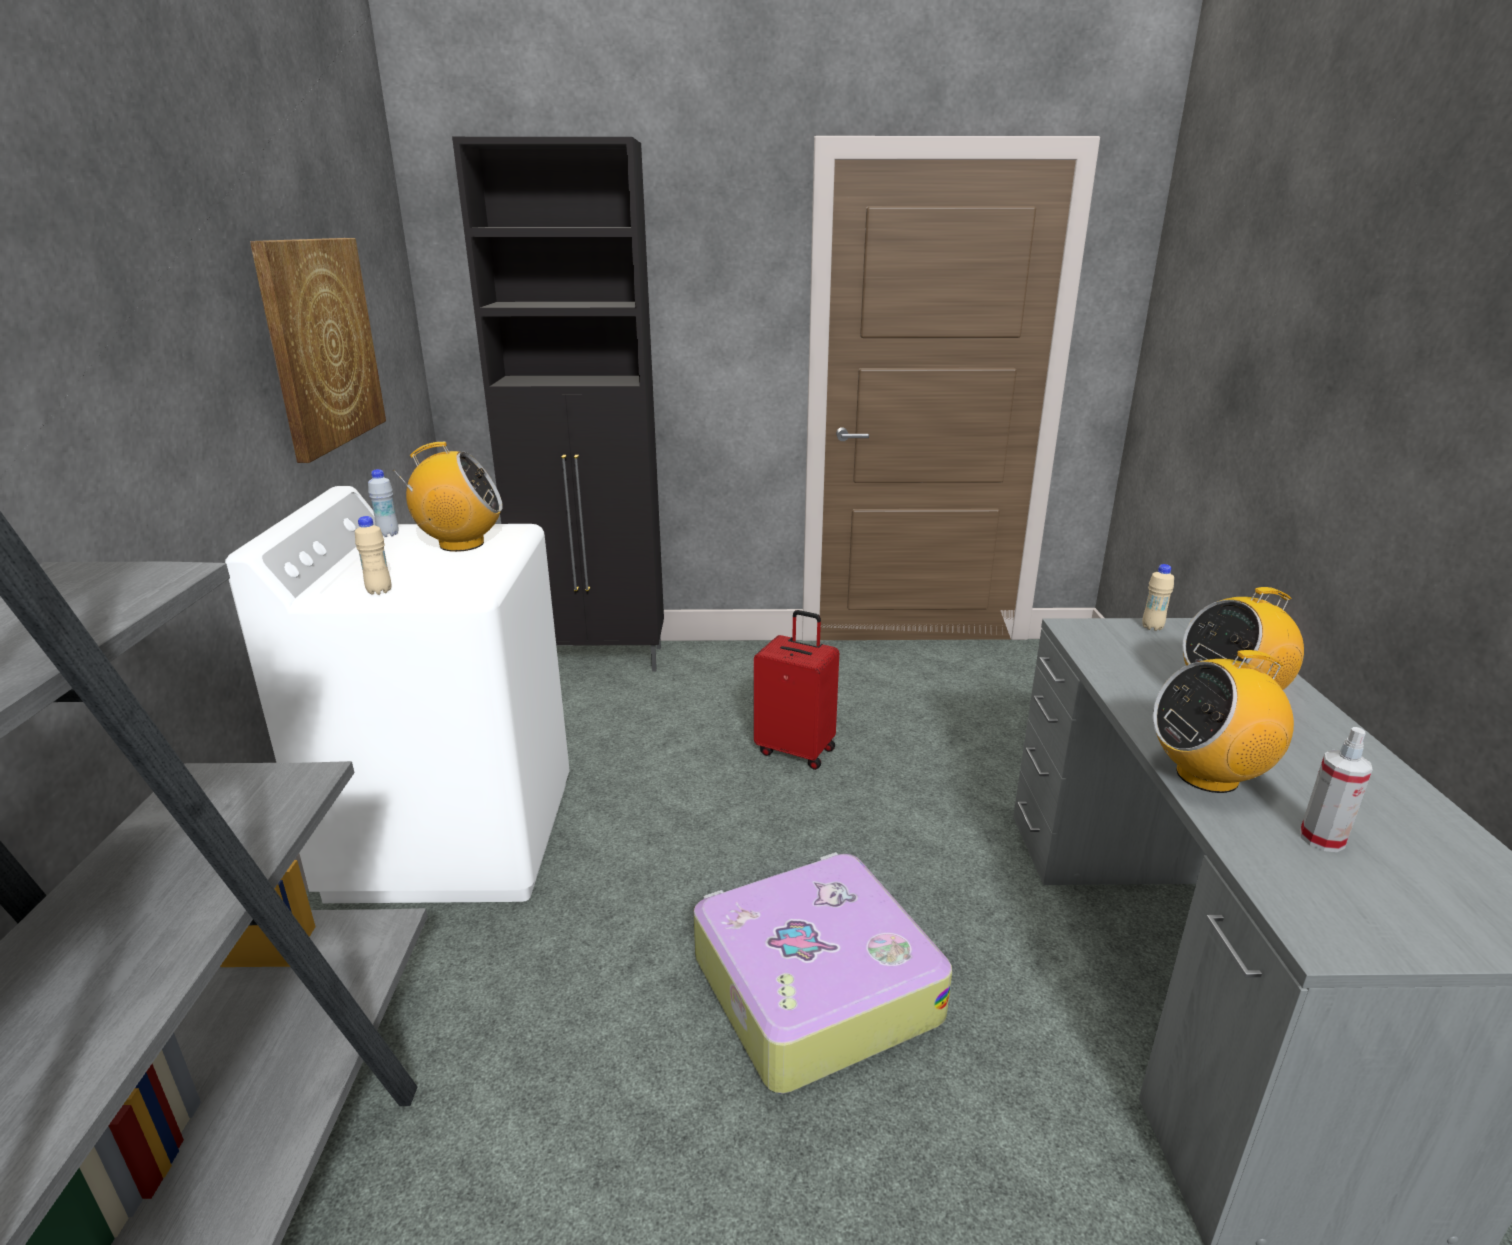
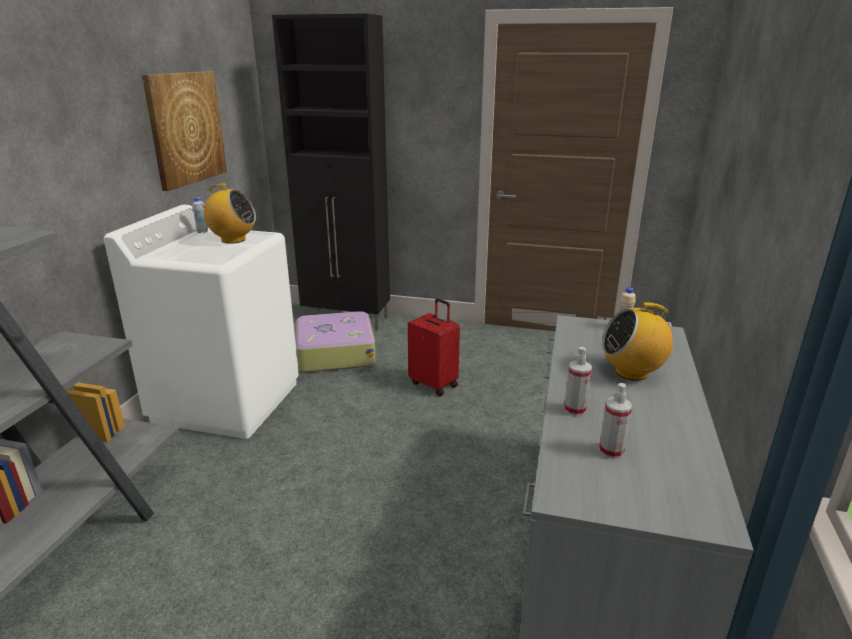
camera: 15 degrees right, 0 degrees up
(379, 591) = (175, 259): beige bottle -> none
(812, 986) = (372, 507): suitcase -> suitcase (334, 352)
(1208, 775) = (574, 410): radio -> spray bottle

